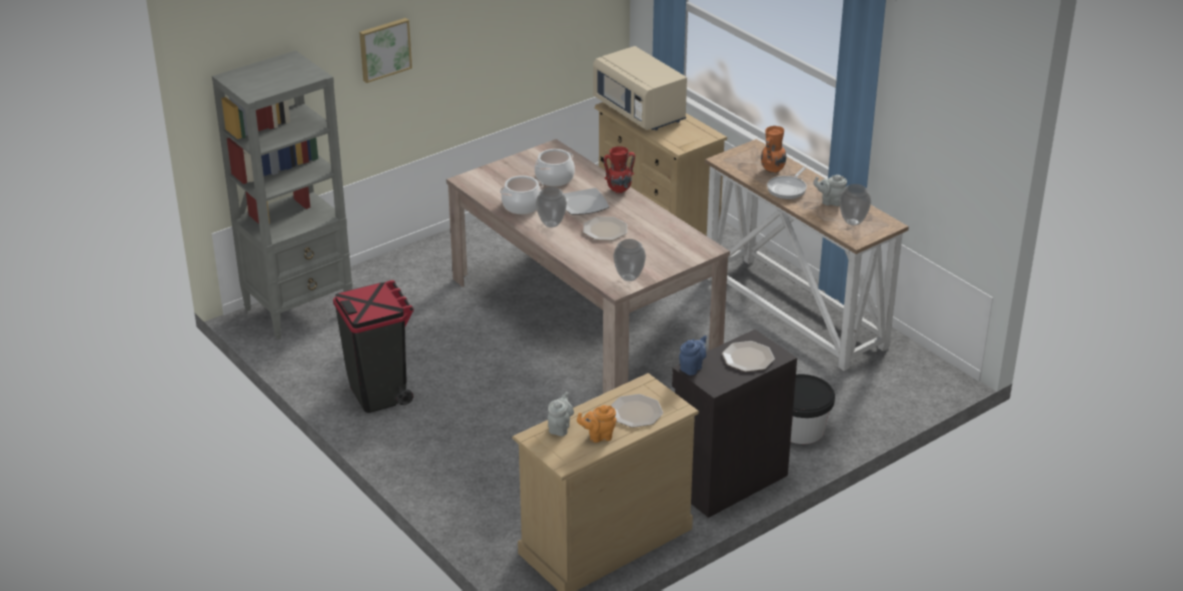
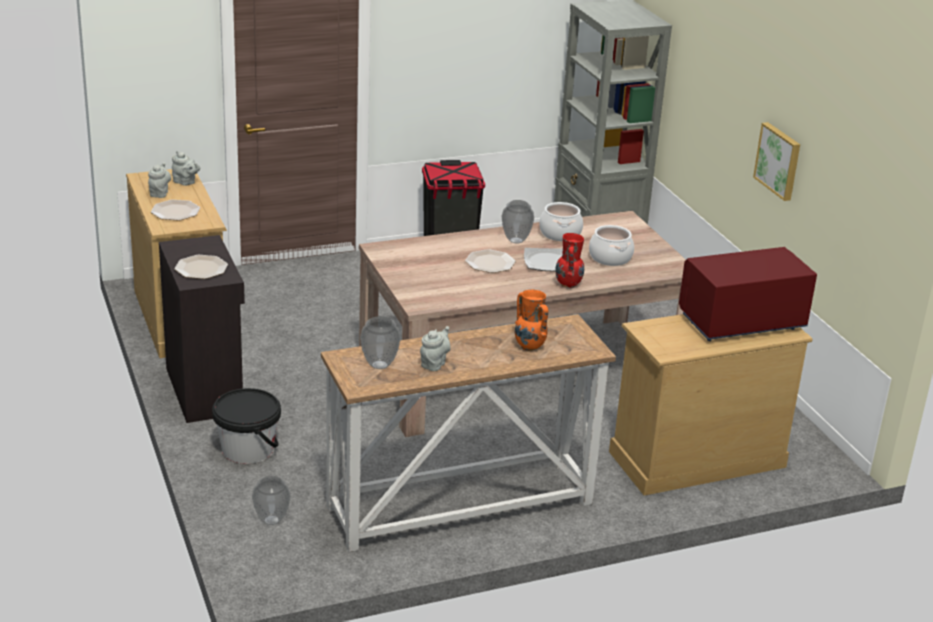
camera: 105 degrees right, 5 degrees down
(384, 49) = (719, 86): picture -> picture (779, 161)
(598, 436) = (159, 193): orange teapot -> grey teapot
(629, 278) = (392, 257): vase -> vase (271, 520)
(640, 112) = (741, 322): beige microwave -> red microwave
(692, 367) = (210, 242): blue teapot -> none
(788, 189) = (479, 345): frying pan -> none

